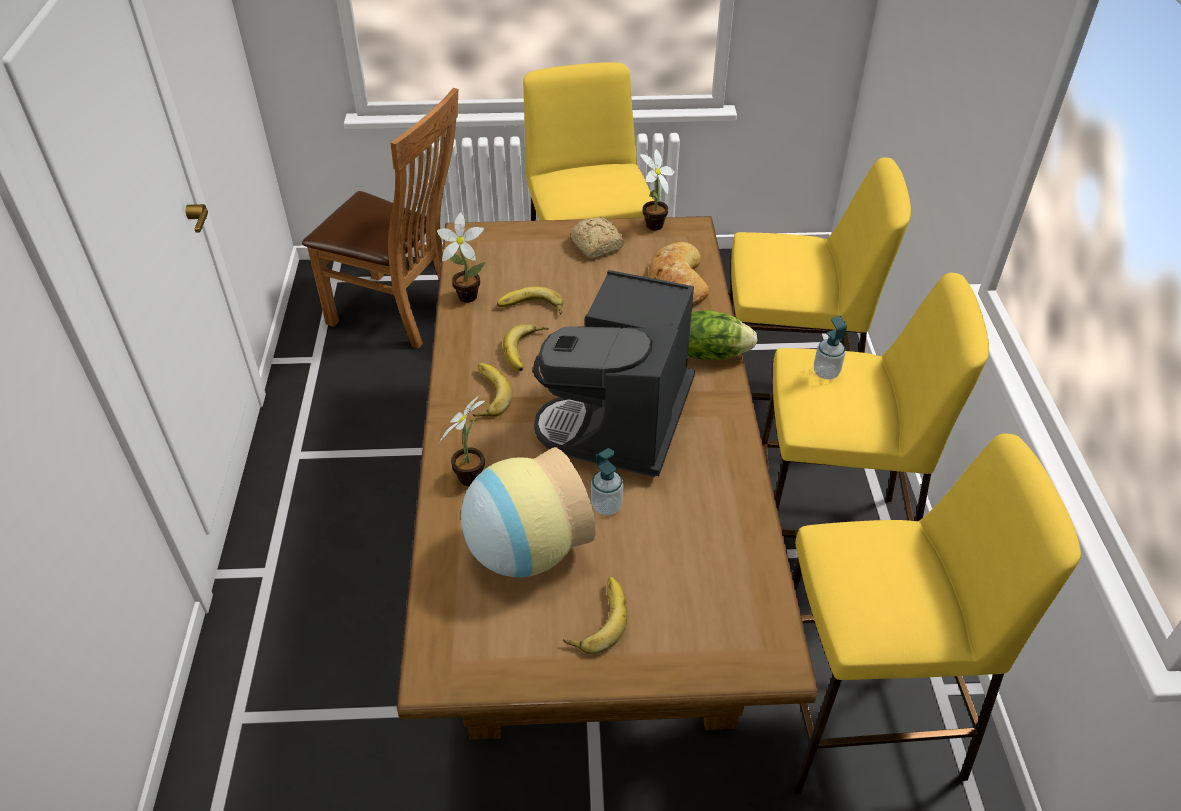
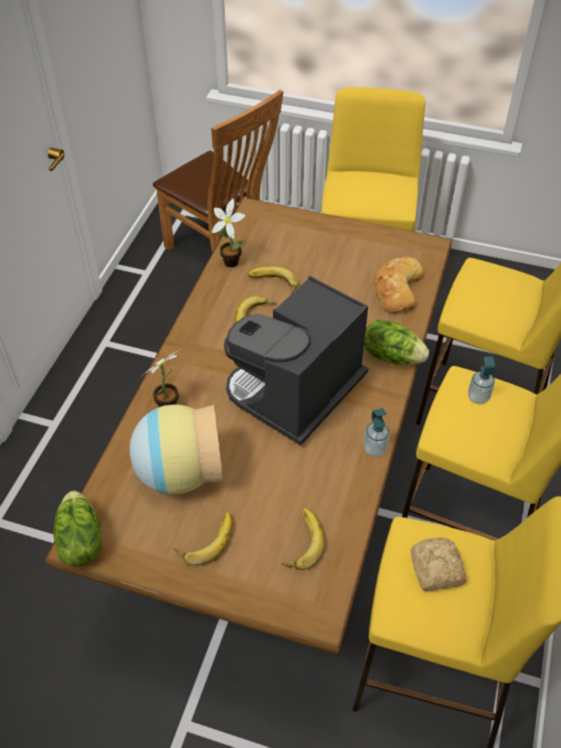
camera: 20 degrees right, 5 degrees up
(434, 671) = (80, 541): none -> lettuce
(485, 394) = (208, 344): banana -> banana (300, 541)
(596, 246) = (347, 244): bread -> bread (436, 570)
(606, 506) = (254, 456): soap dispenser -> soap dispenser (375, 449)
(652, 227) = (399, 237): potted plant -> none

